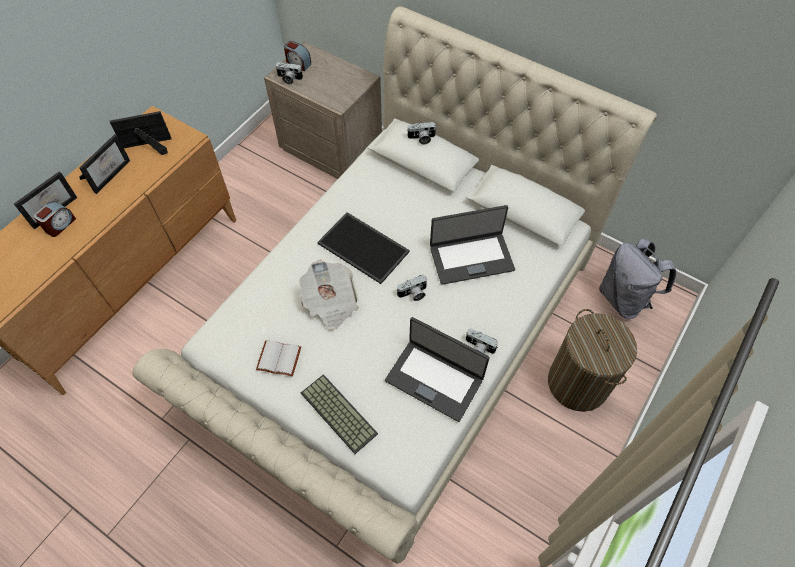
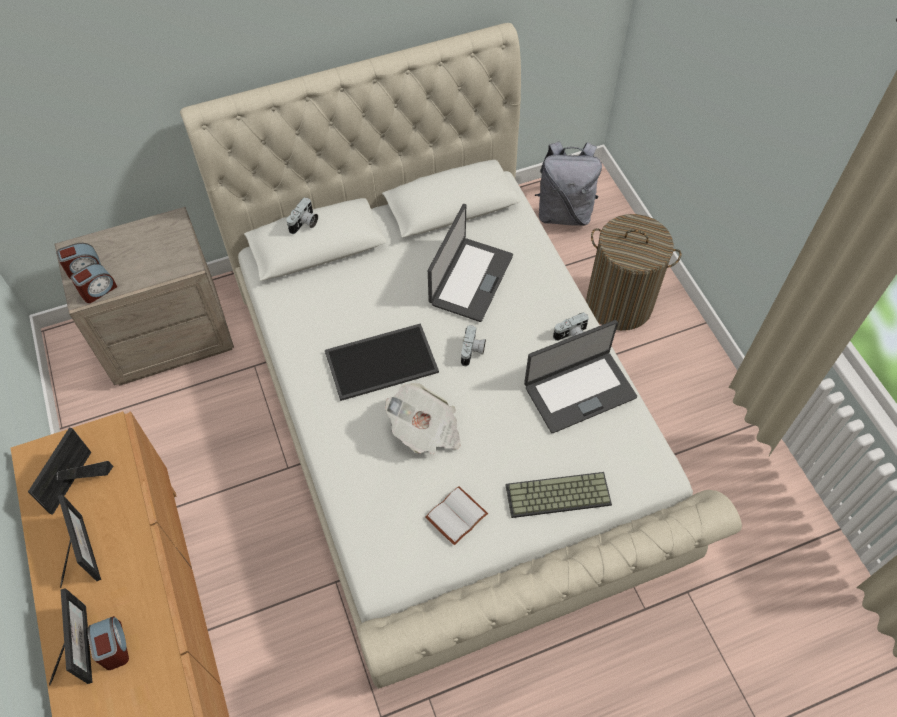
camera: 55 degrees left, 0 degrees up
(289, 79) = (98, 290): camera -> alarm clock

